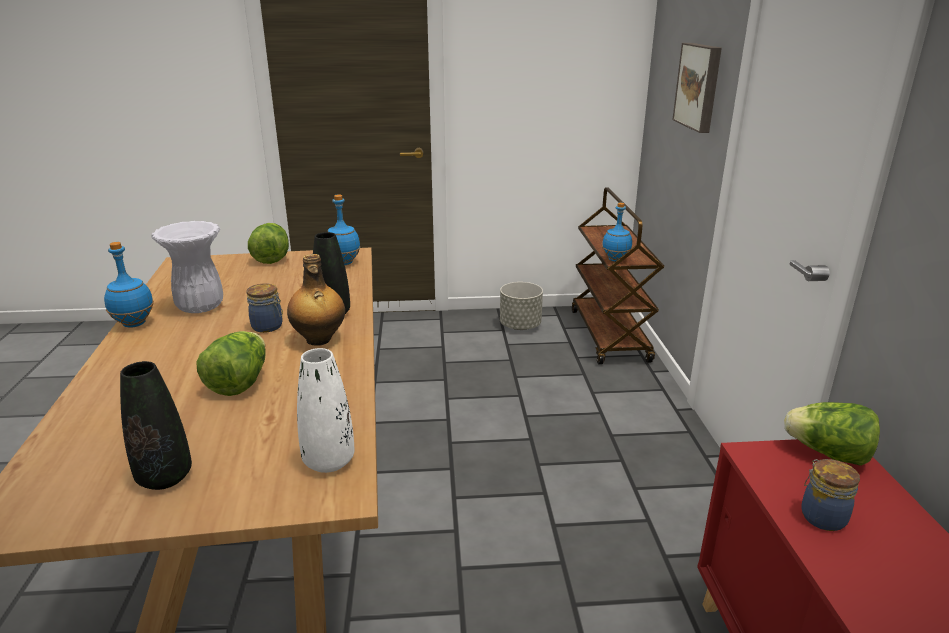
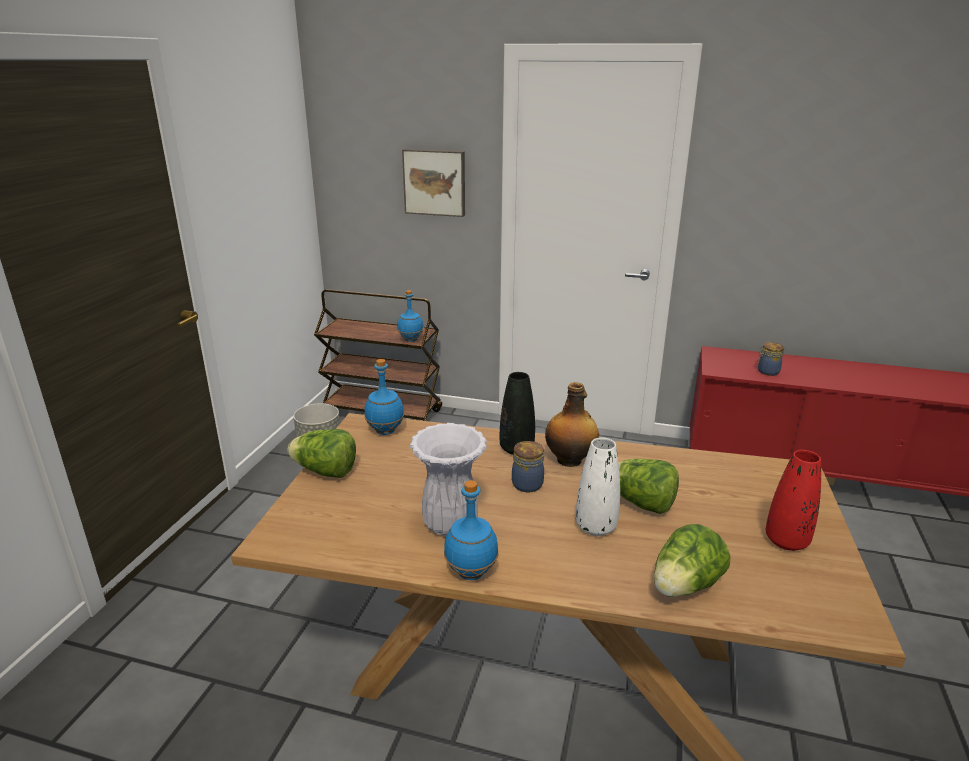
camera: 70 degrees left, 0 degrees up
(165, 478) = (786, 541): black vase -> red vase
(329, 461) = (763, 472): white vase -> white vase (595, 527)
(828, 454) = (716, 355): lettuce -> lettuce (685, 586)

